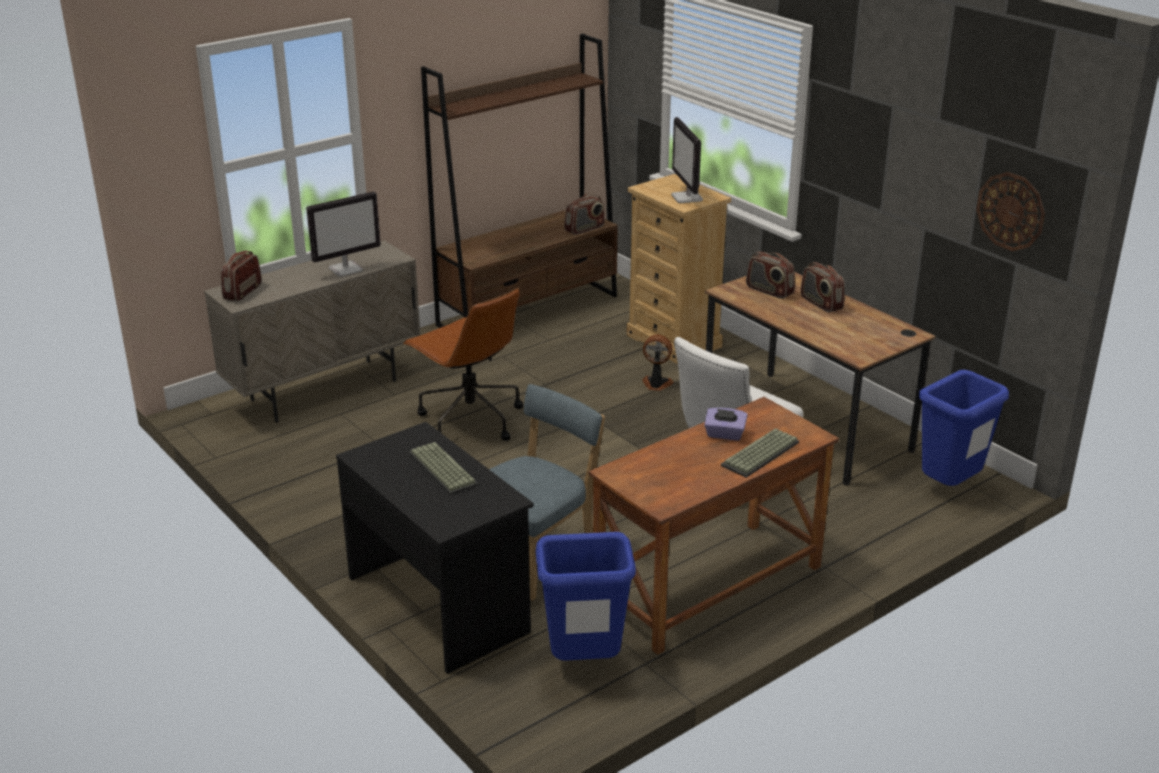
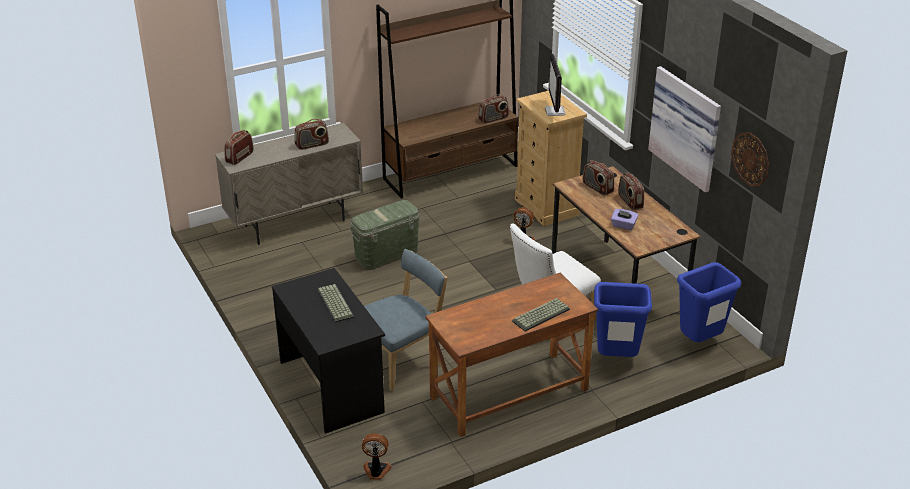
camera: 10 degrees right, 5 degrees up
(346, 269) = (312, 145): monitor -> radio
(469, 419) = (386, 255): brown office chair -> green storage box
(544, 721) = (376, 471): none -> fan
(583, 663) = (412, 437): blue trash can -> blue trash can (616, 359)
(724, 434) = (523, 298): purple tissue box -> purple tissue box (623, 225)
(896, 188) = (687, 127): none -> picture

